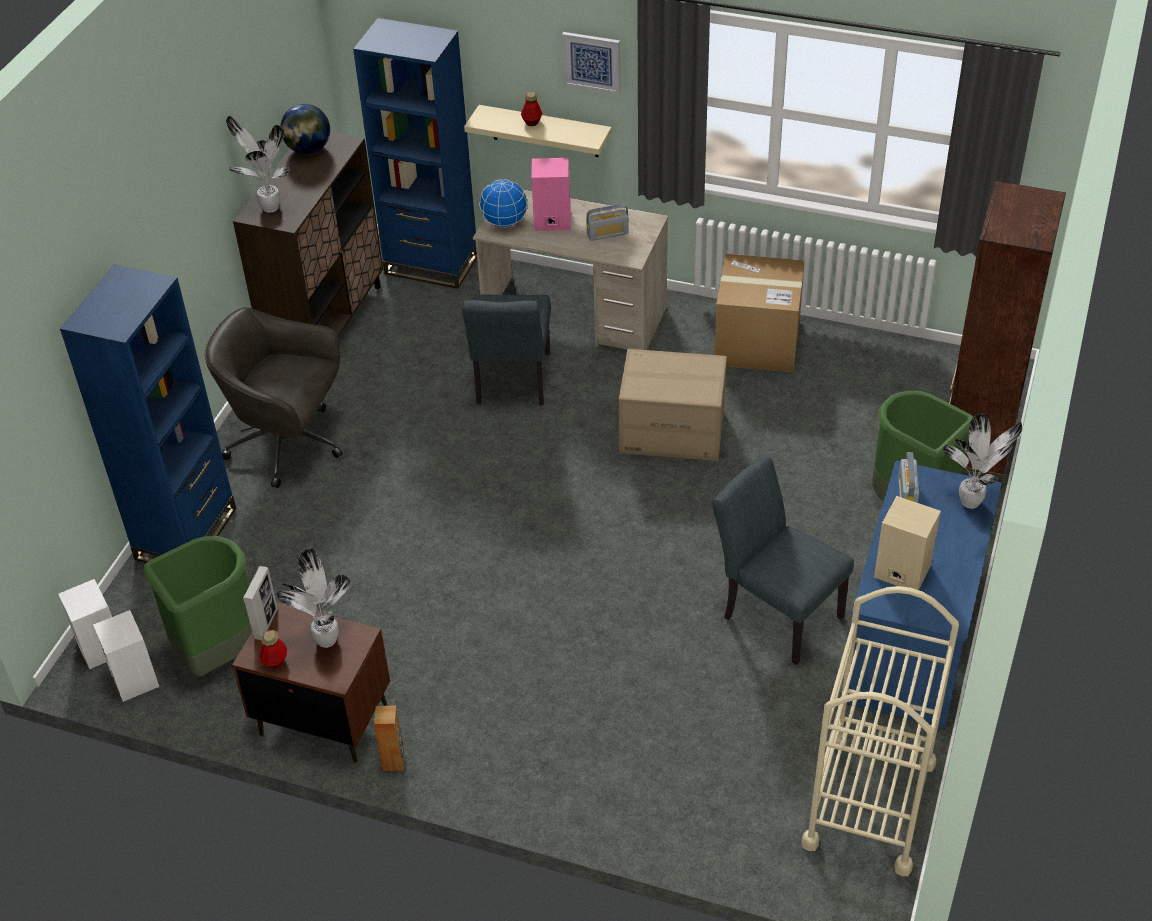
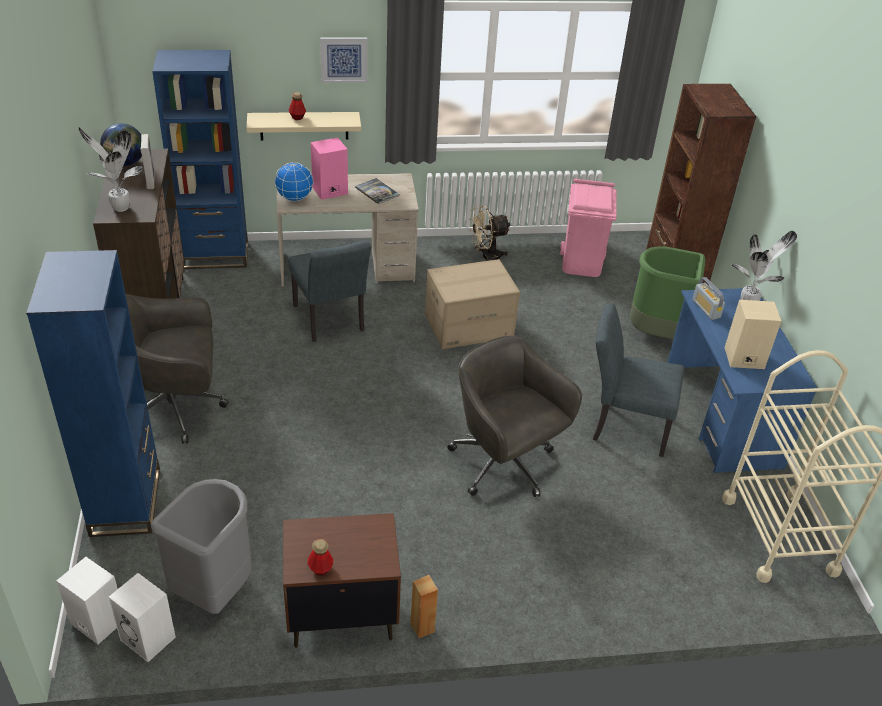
camera: 30 degrees left, 5 degrees down
(218, 652) = (214, 590): green trash can -> grey trash can
(266, 623) = (291, 540): picture frame -> picture frame (150, 181)
(325, 642) = (354, 538): potted plant -> none
(597, 615) = (504, 465): none -> grey office chair
(607, 234) = (377, 192): radio -> book
(757, 343) = (486, 257): cardboard box -> beige fan
(879, 383) = (582, 264): none -> pink trash can

